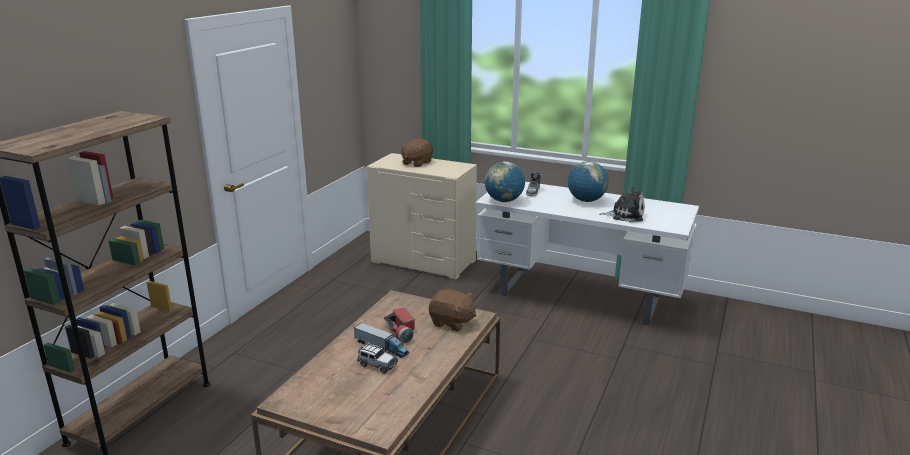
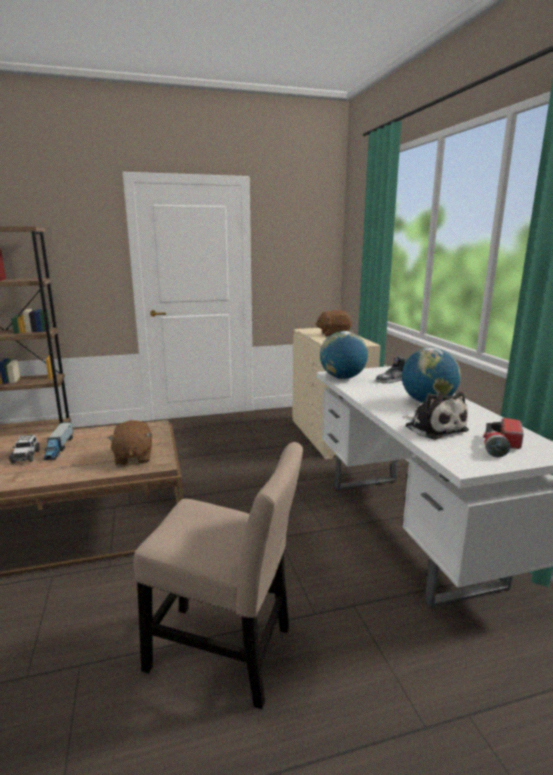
camera: 50 degrees right, 5 degrees down
(401, 332) = (94, 446): flashlight -> flashlight (501, 446)
(619, 397) = (226, 652): none -> beige chair

